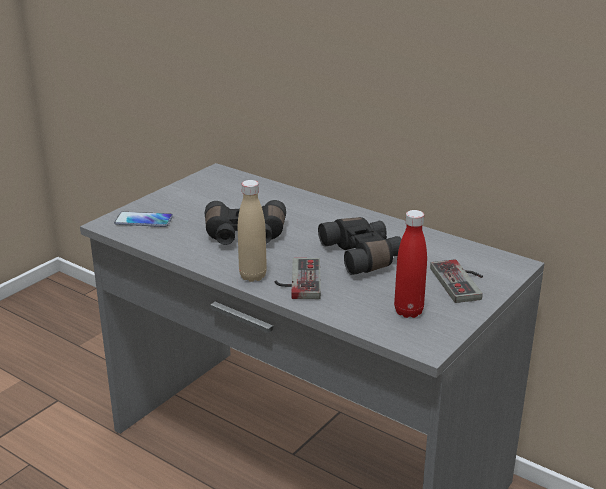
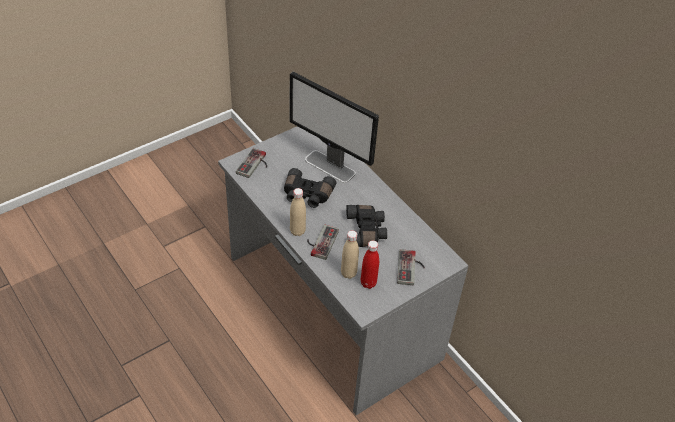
camera: 15 degrees right, 20 degrees up
(143, 220) = (255, 165): phone -> game controller
(264, 203) = (330, 167): none -> monitor
(368, 307) = (348, 273): none -> beige bottle

